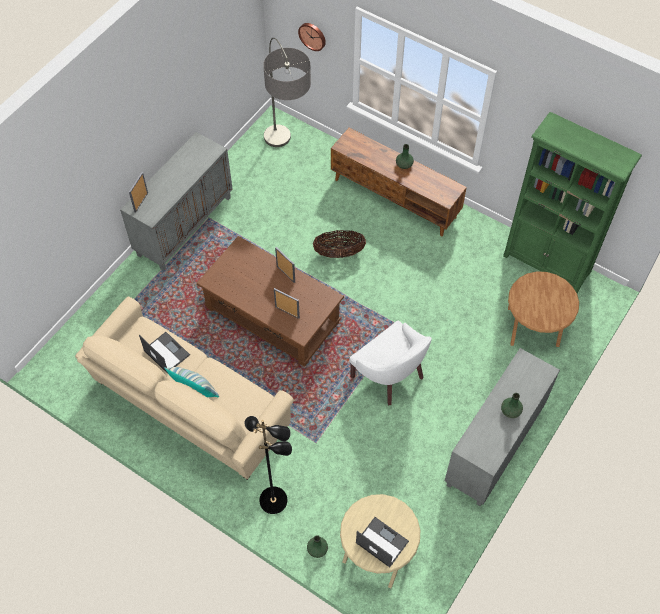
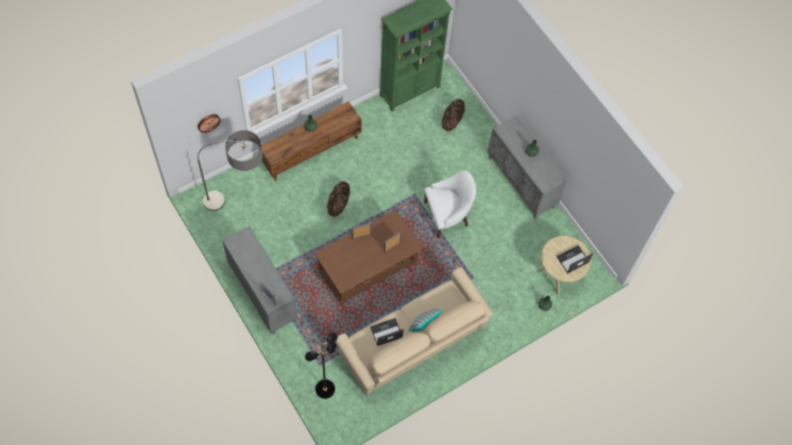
camera: 70 degrees left, 5 degrees up
(274, 500) = (502, 317): black floor lamp -> black floor lamp (325, 388)
(534, 328) = (452, 121): brown side table -> basket

